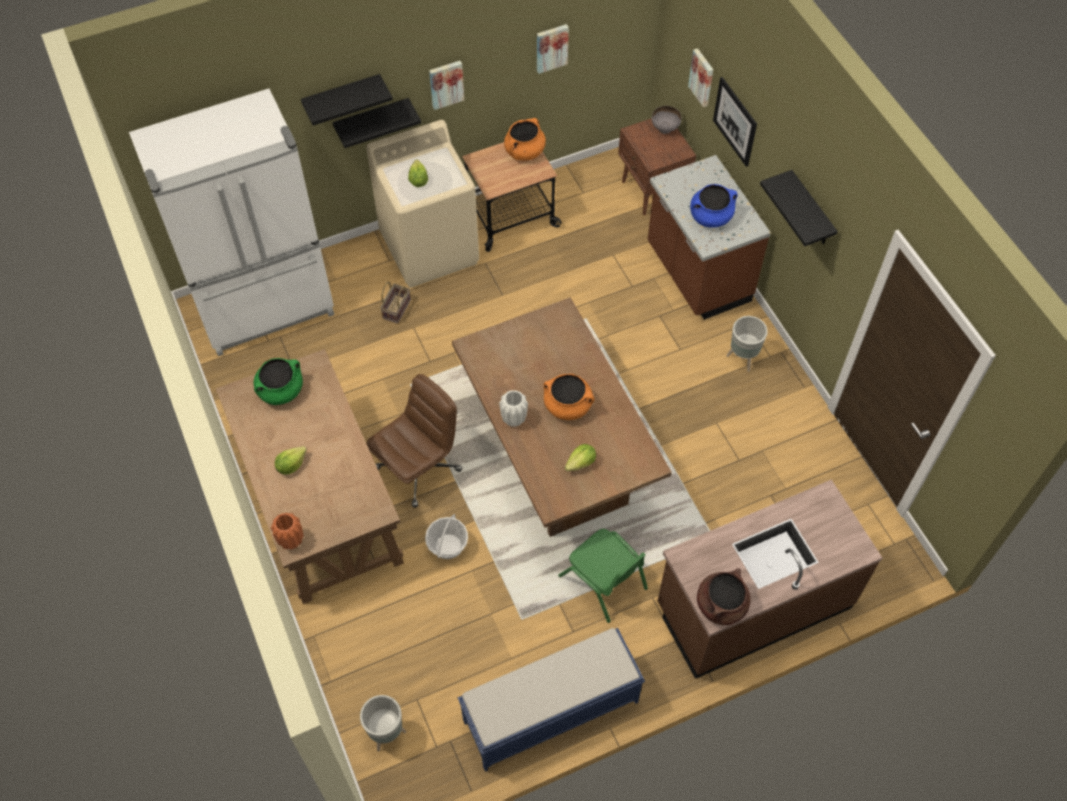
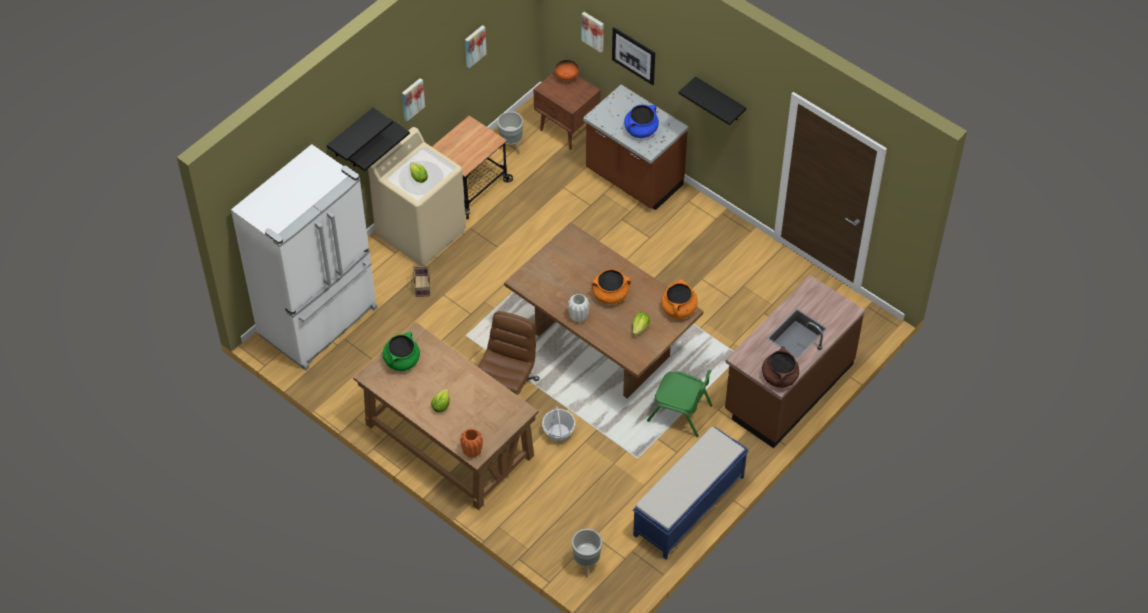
camera: 25 degrees left, 5 degrees down
(524, 152) = (472, 131): orange cooking pot -> orange cooking pot (678, 309)
(665, 129) = (567, 77): grey bowl -> orange bowl
(743, 358) = (698, 227): grey planter -> grey planter (511, 147)

